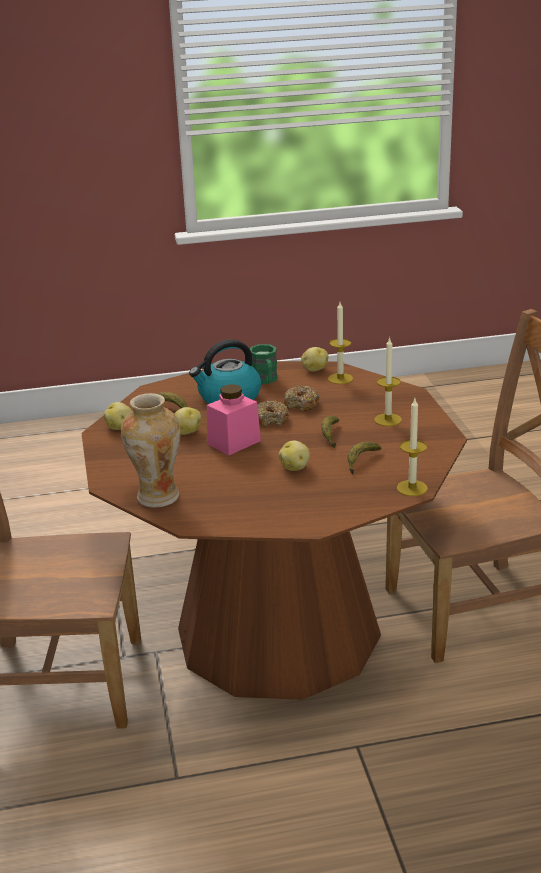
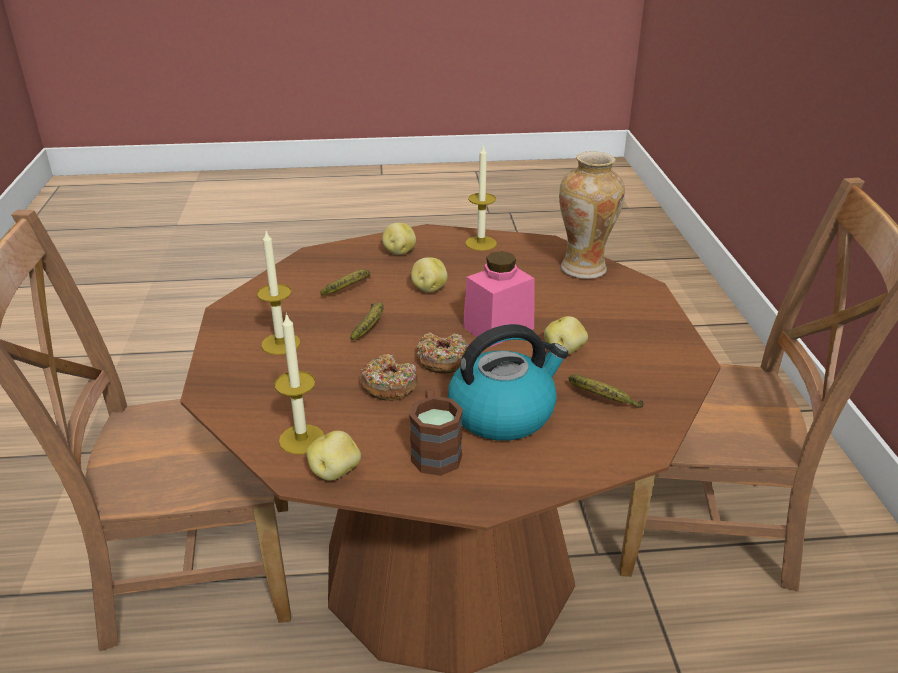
camera: 175 degrees left, 5 degrees up
(119, 427) = (666, 370): potato -> potato (398, 252)
(265, 380) = (434, 450): green mug -> brown mug
(412, 488) = (315, 256): candle -> candle (481, 243)

